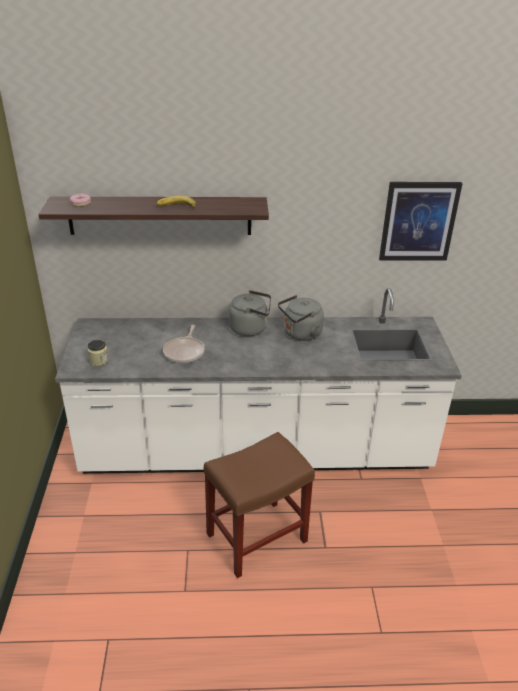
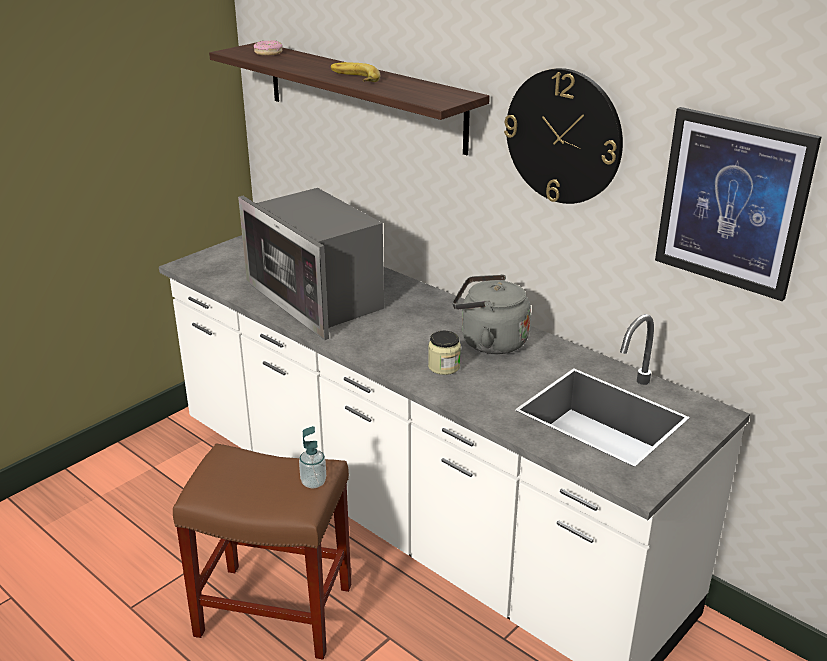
camera: 45 degrees right, 5 degrees down
(99, 360) = (222, 268): jar -> jar (444, 366)
(185, 352) = (317, 298): frying pan -> microwave
(251, 328) = (436, 308): grey kettle -> none
(286, 449) = (313, 482): none -> soap dispenser
(319, 210) = (563, 136): none -> wall clock

